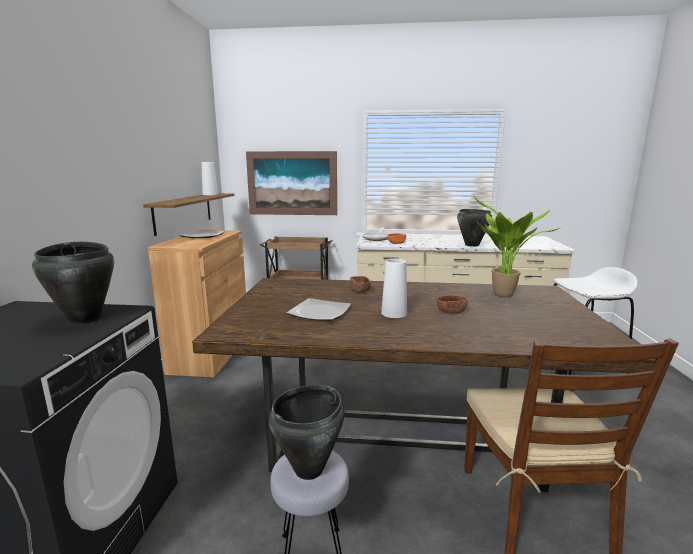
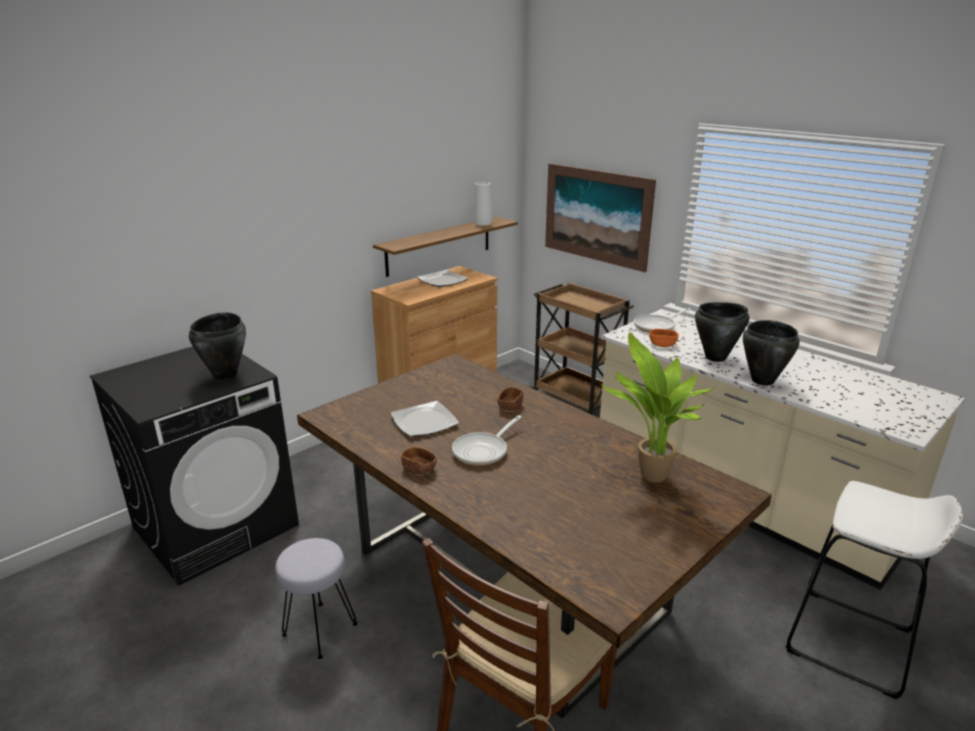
camera: 40 degrees right, 10 degrees up
(309, 469) = (307, 558): black cooking pot -> black cooking pot (716, 358)
(394, 313) = (483, 451): white vase -> frying pan
(451, 311) = (542, 473): brown bowl -> brown bowl (419, 469)

